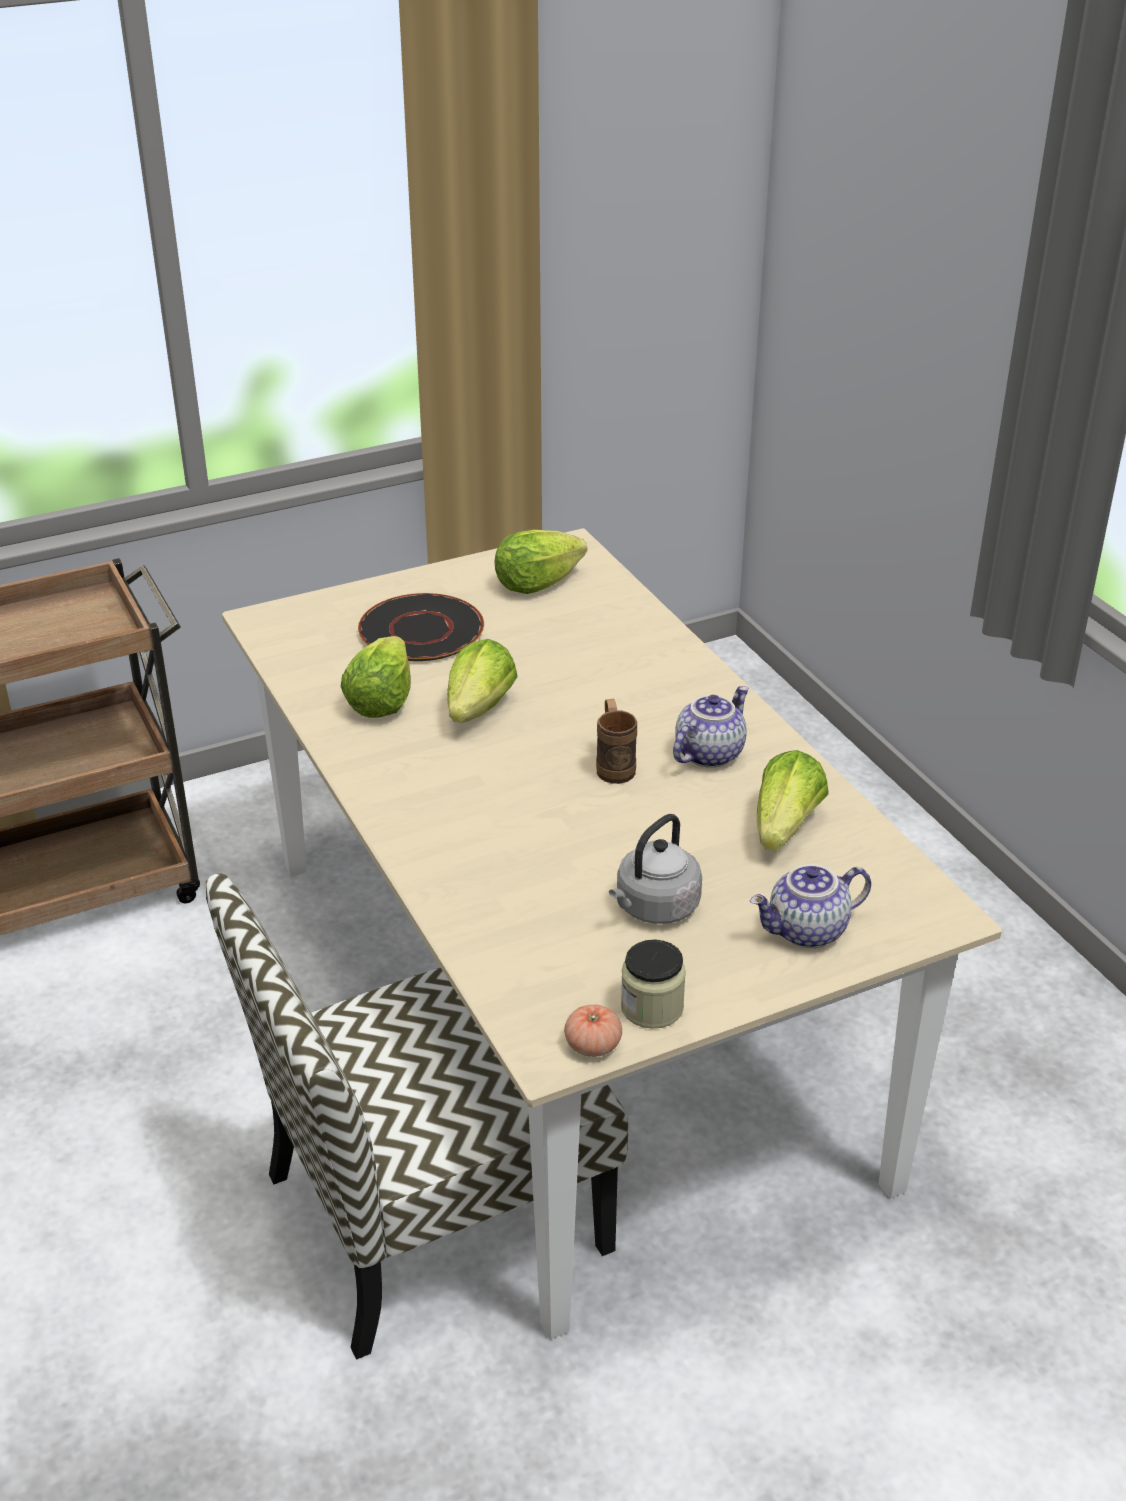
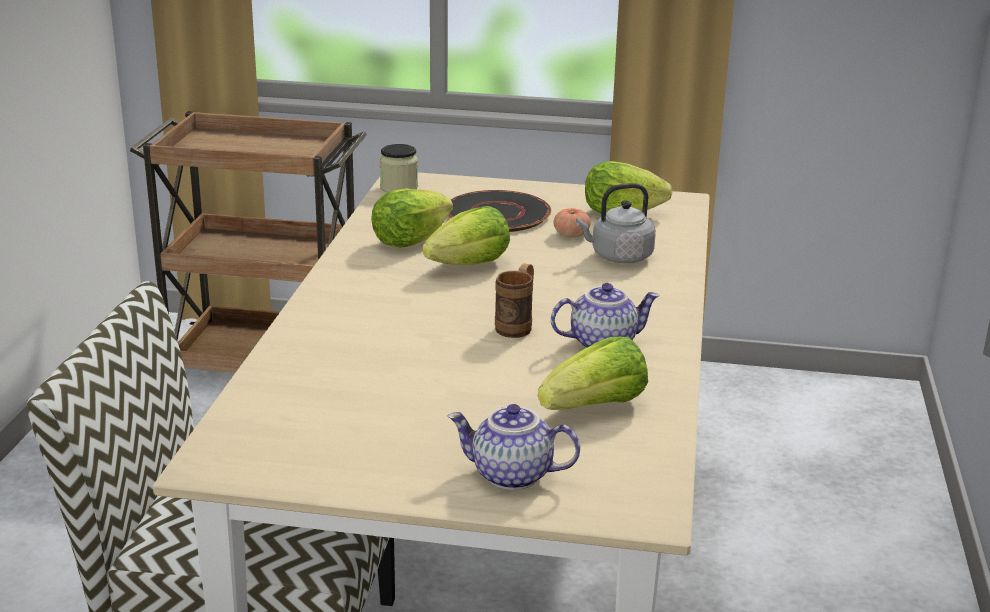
camera: 35 degrees right, 10 degrees down
(593, 1045) = (242, 473): tomato -> tomato (571, 235)
(652, 1007) = (318, 470): jar -> jar (399, 187)
(654, 908) = (415, 415): grey kettle -> grey kettle (618, 257)

